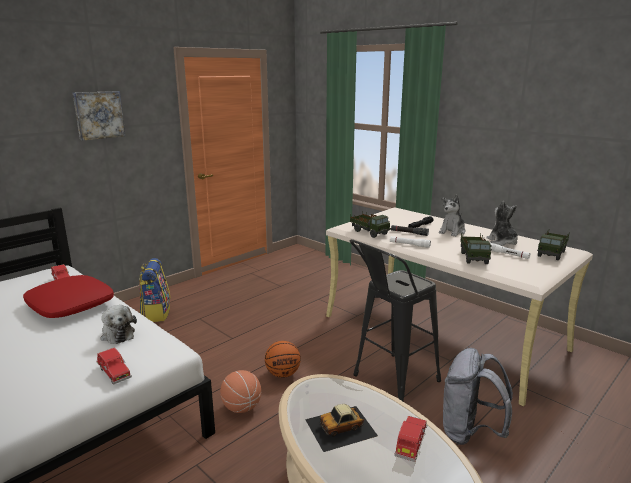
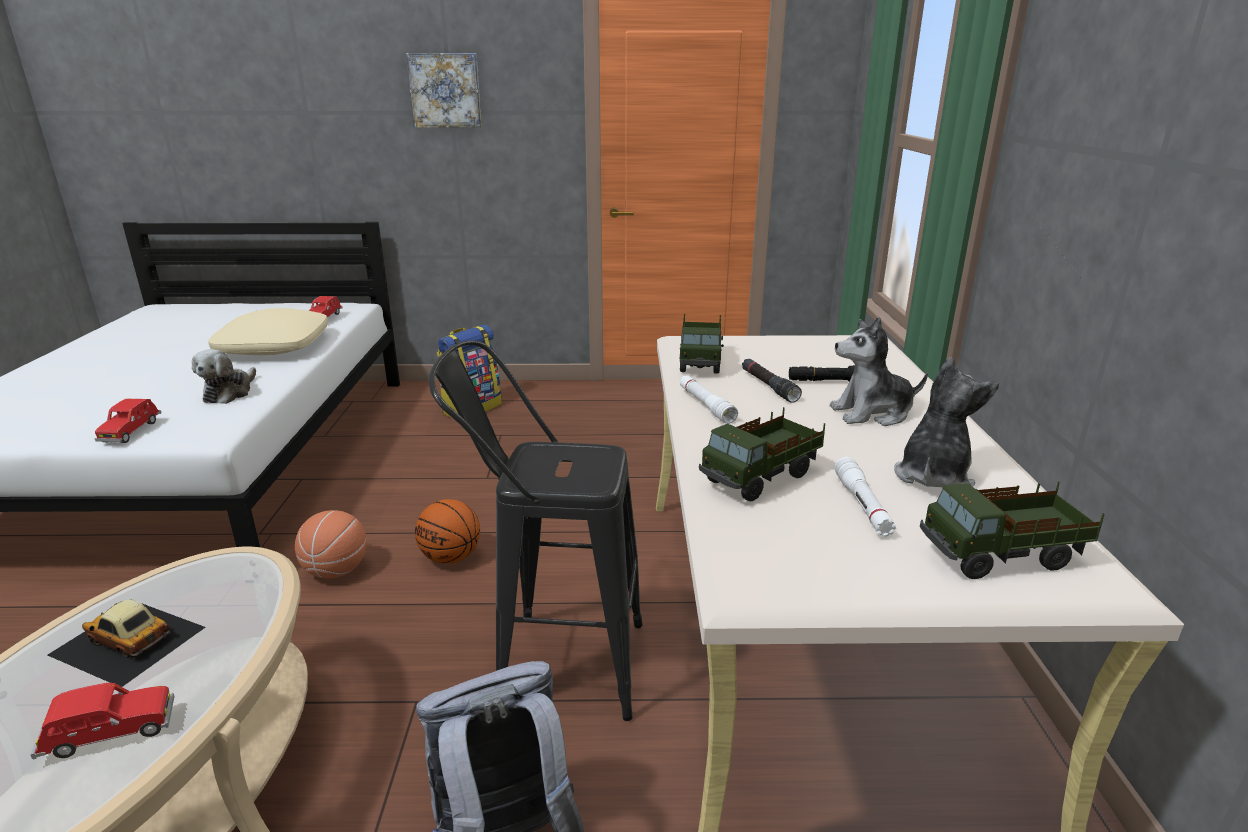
camera: 45 degrees right, 5 degrees up
(70, 305) = (273, 346): red pillow -> beige pillow

